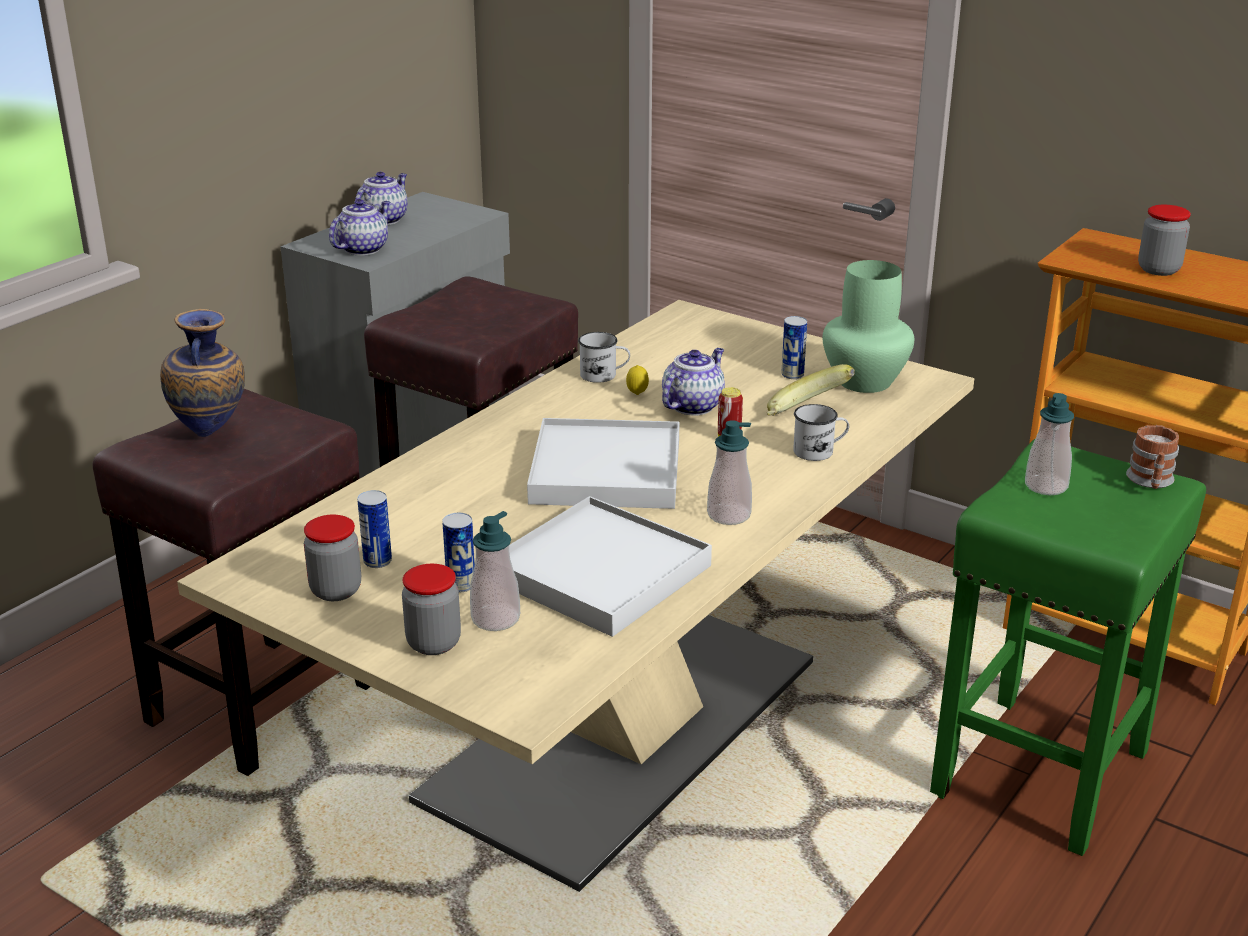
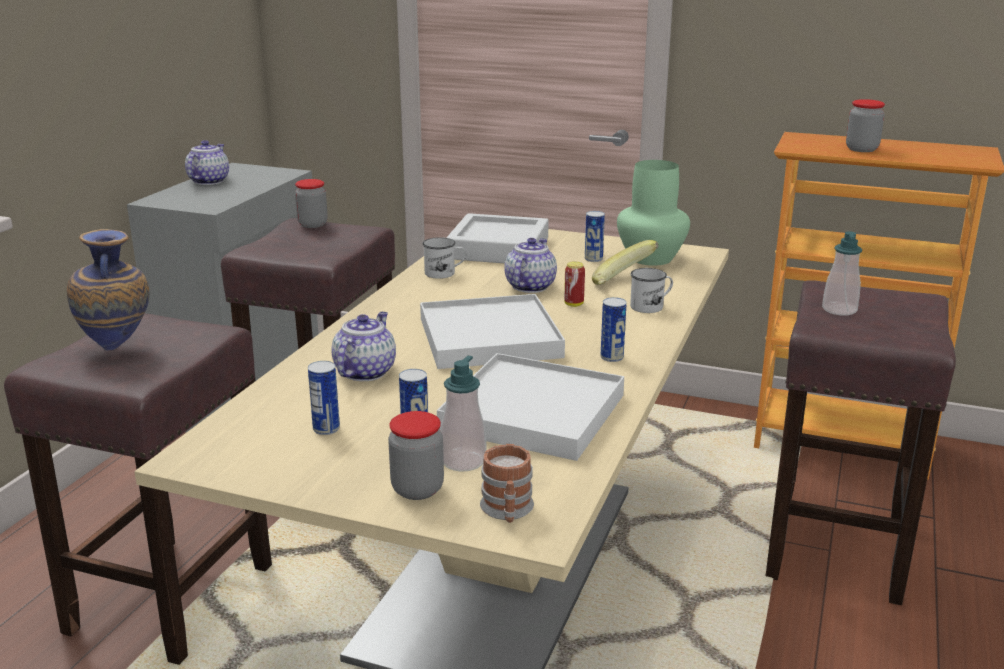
camera: 15 degrees left, 5 degrees down
(336, 590) = (299, 458): jar -> jar (313, 224)
(363, 249) = (202, 200): teapot -> teapot (365, 371)
(637, 394) = (480, 283): lemon -> none
(686, 346) = (498, 248): none -> grey tray
(729, 515) = (612, 357): soap dispenser -> can
(1039, 775) = (837, 549): green stool -> brown stool
(1150, 481) = (911, 298): mug -> mug (507, 511)

